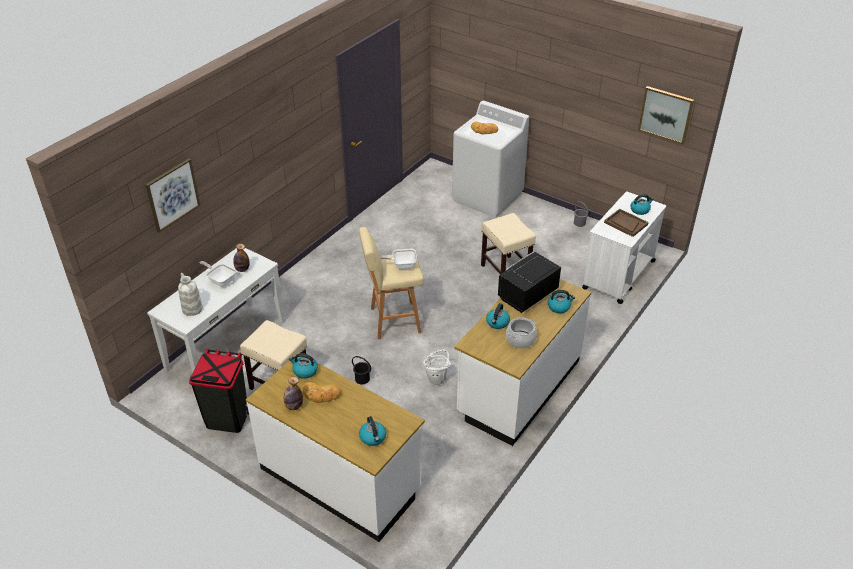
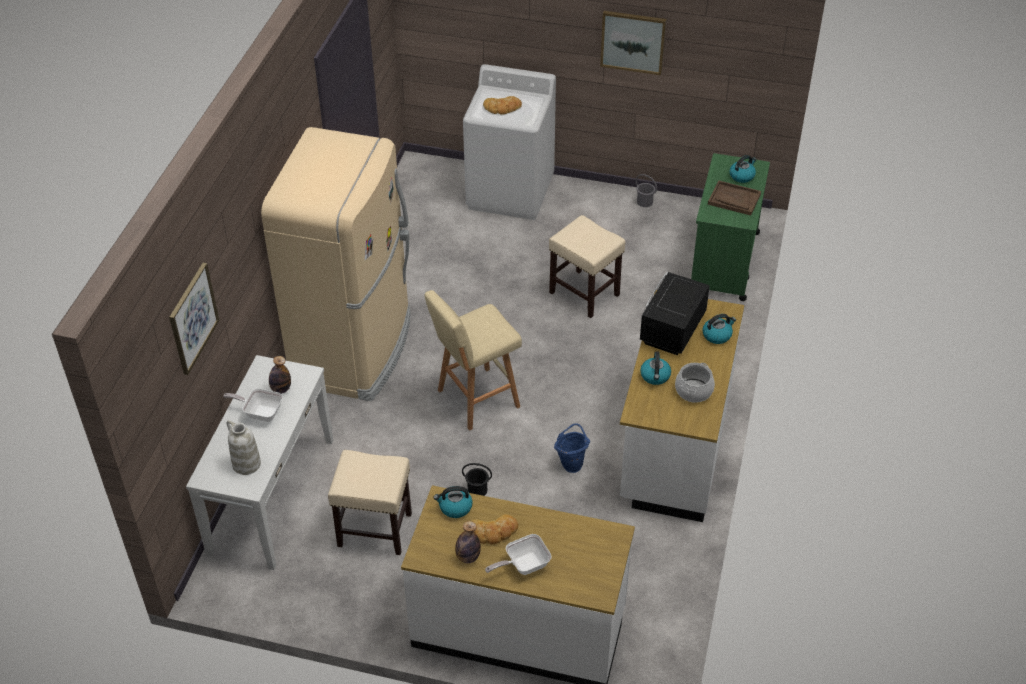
camera: 20 degrees left, 5 degrees up
(227, 419) = (331, 595): black trash can -> none
(330, 269) = (355, 349): none -> beige fridge
(373, 437) = (586, 567): kettle -> none
(401, 265) = (486, 327): frying pan -> frying pan (523, 565)
(437, 379) = (572, 463): white bucket -> blue bucket
(618, 275) = (724, 262): white cart -> green cart
(666, 114) = (749, 47): picture -> picture (633, 41)

